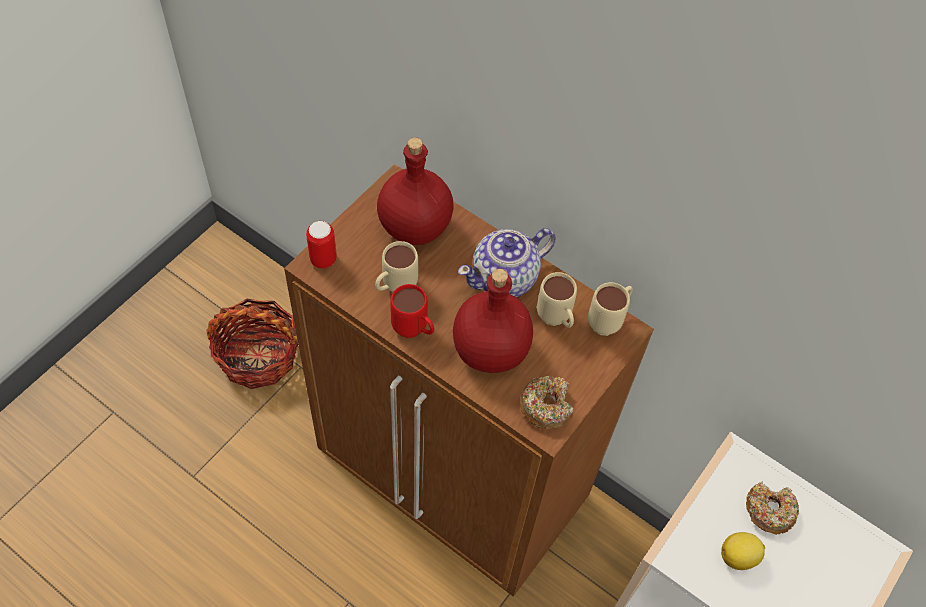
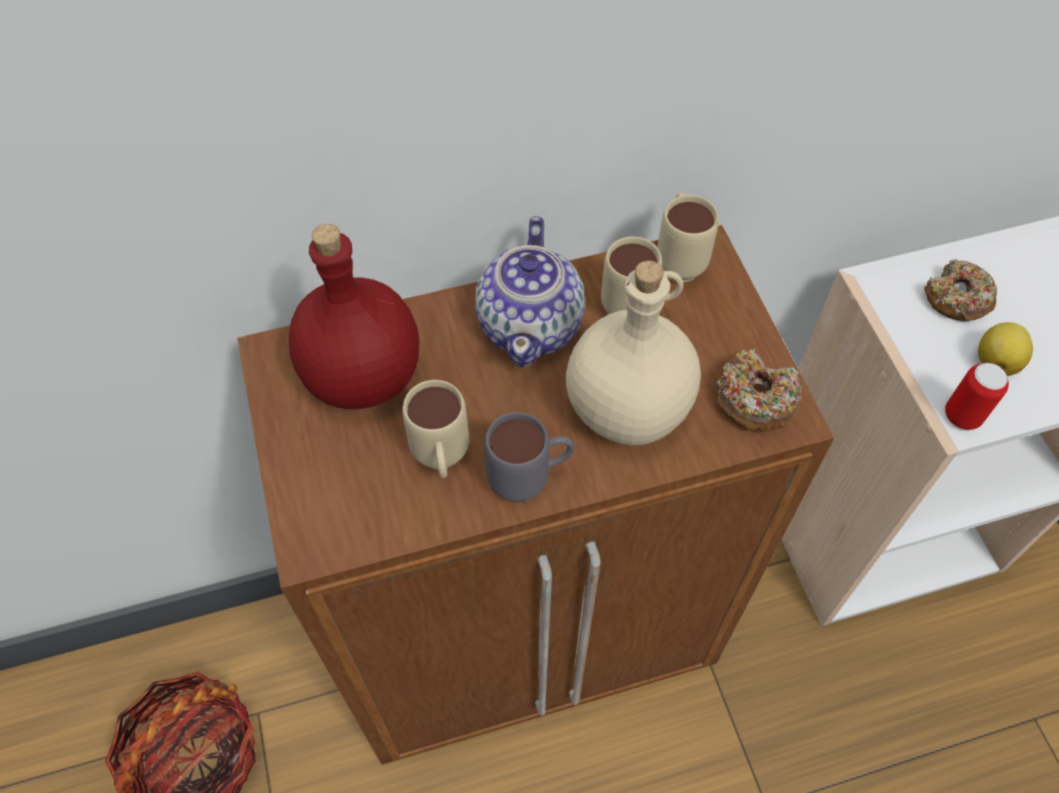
camera: 50 degrees left, 0 degrees up
(323, 259) = (314, 524): can -> can (962, 416)
(414, 332) = (530, 481): red mug -> grey mug
(489, 350) = (625, 410): red bottle -> beige bottle

